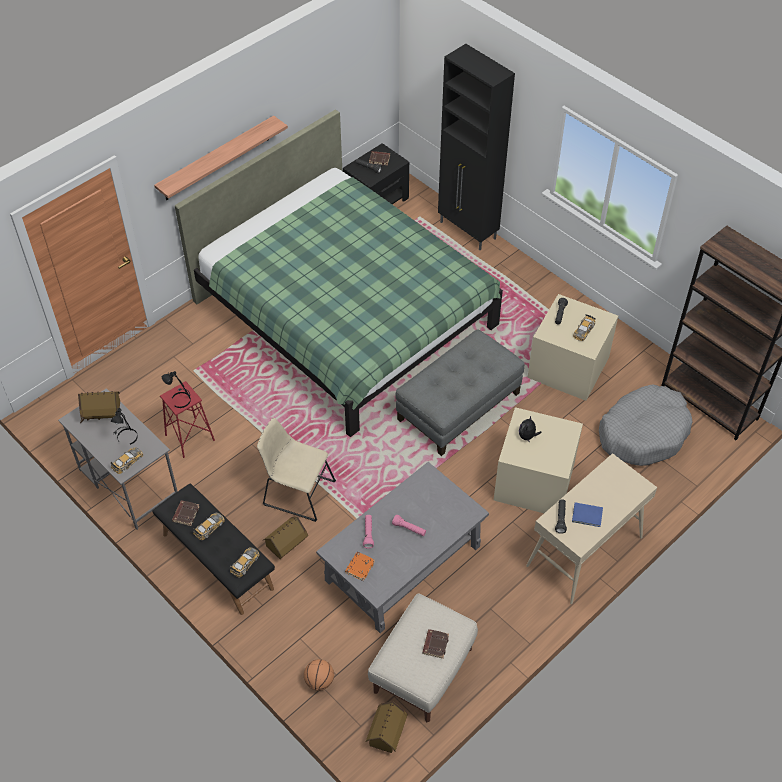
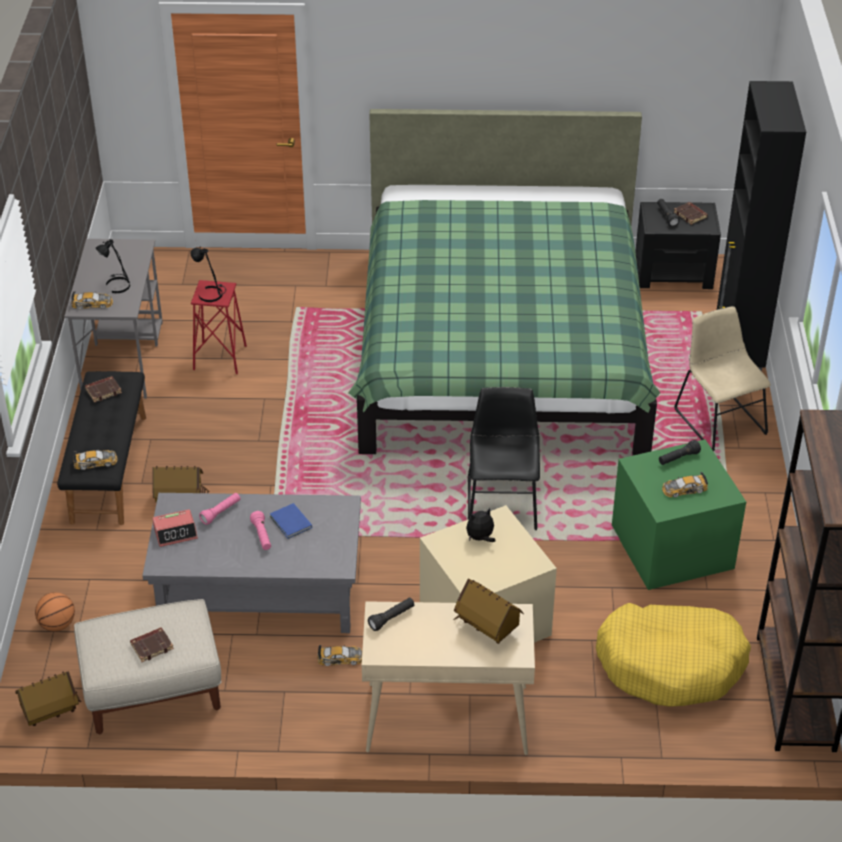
camera: 45 degrees right, 10 degrees down
(102, 414) = (123, 257): toy house -> toy house (487, 628)
(209, 527) = (107, 414): toy car -> toy car (340, 658)
(217, 159) = (445, 83): shelf -> none
(296, 492) = (248, 464): beige chair -> beige chair (718, 419)
(359, 567) = (175, 532): orange book -> alarm clock
(458, 405) = (502, 500): grey ottoman -> black chair
(569, 367) = (674, 547): beige storage box -> green storage box
(588, 516) = (422, 636): blue book -> blue book (290, 523)
(643, 433) = (671, 664): grey dog bed -> yellow dog bed

